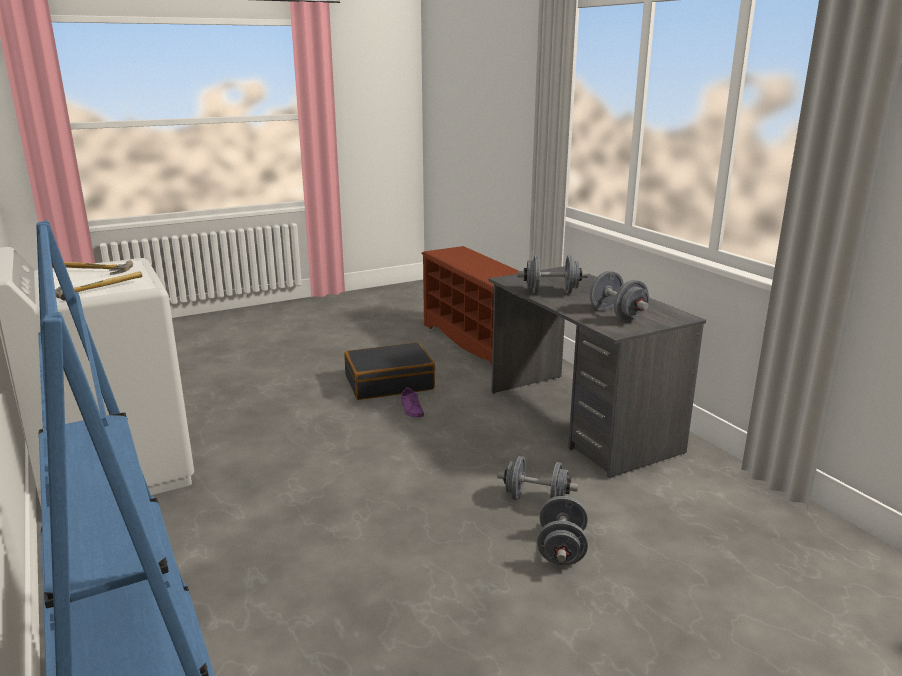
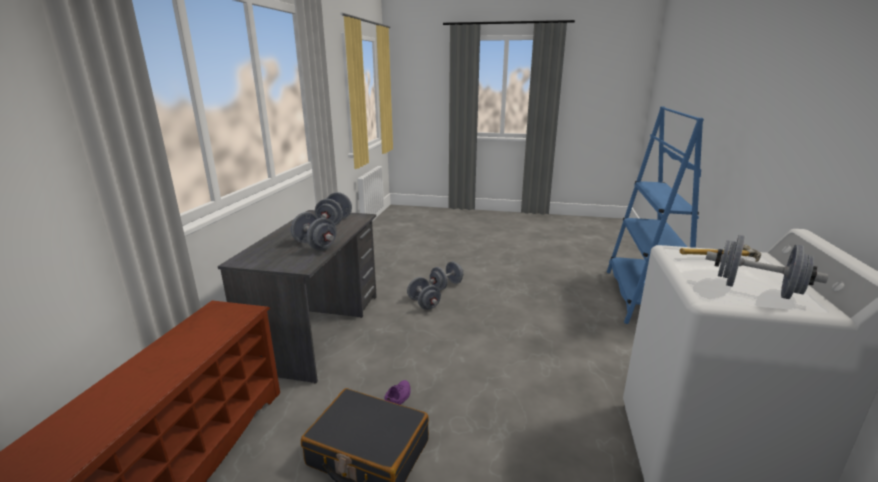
camera: 140 degrees left, 0 degrees up
(89, 271) = (756, 290): hammer -> grey dumbbell

